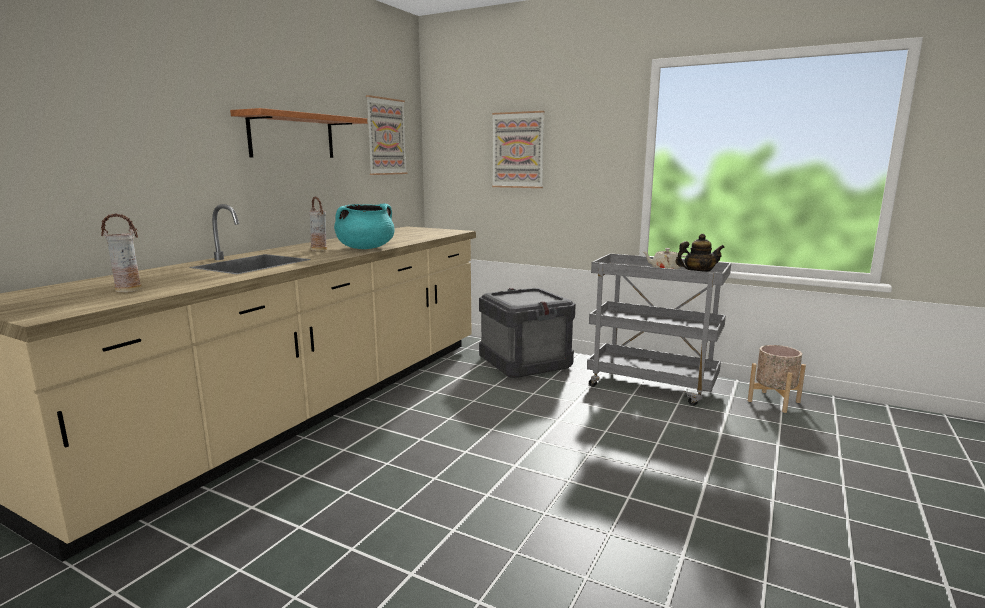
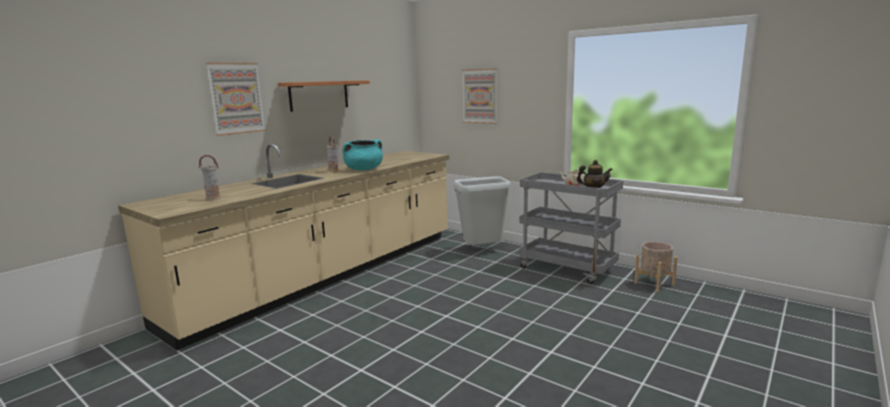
camera: 10 degrees right, 0 degrees up
(386, 136) = (387, 89): picture -> picture (236, 98)
(526, 363) = (482, 250): crate -> grey trash can

